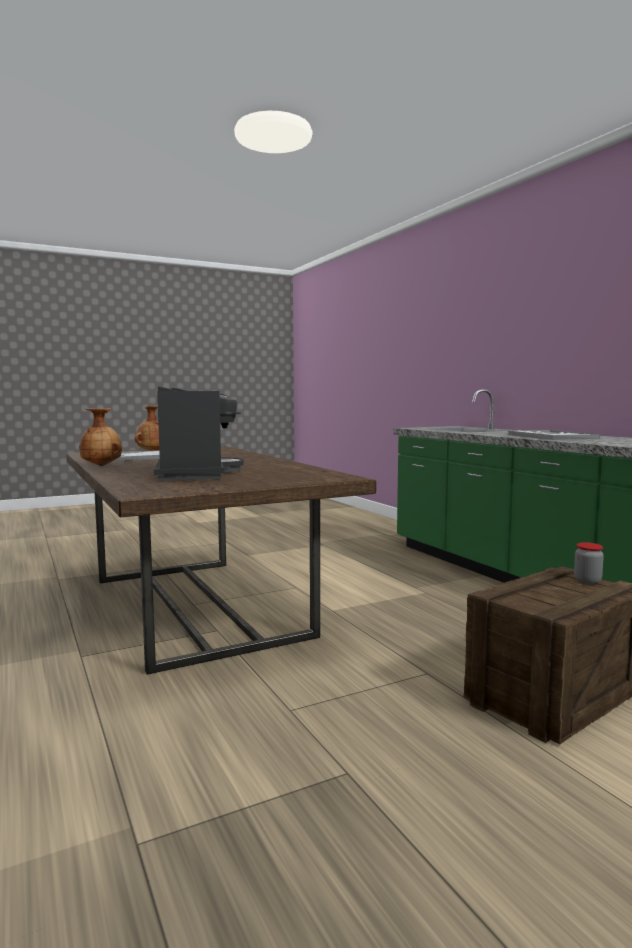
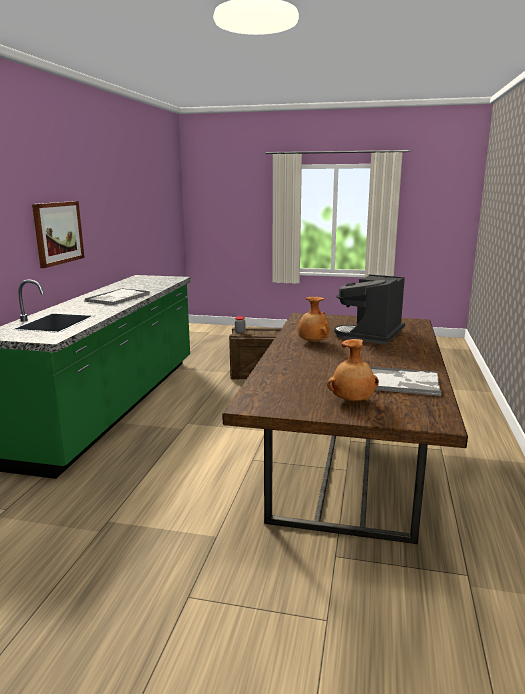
camera: 140 degrees left, 10 degrees up
(102, 465) = (427, 364): brown vase -> brown vase (312, 342)
(583, 348) = (58, 233): none -> picture

